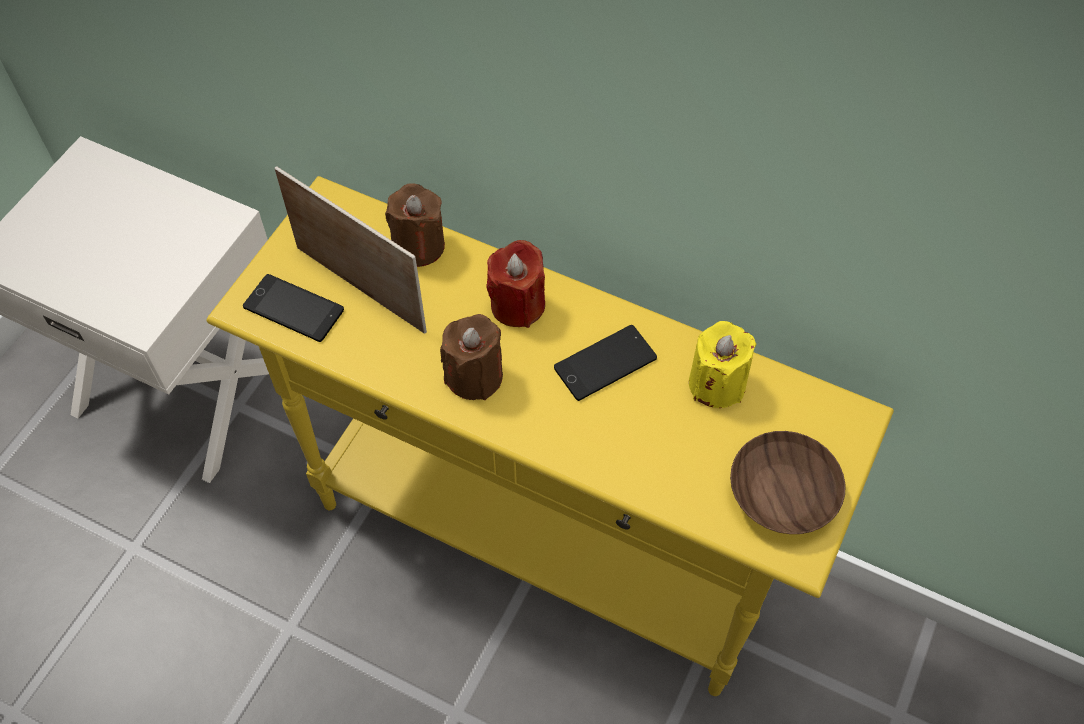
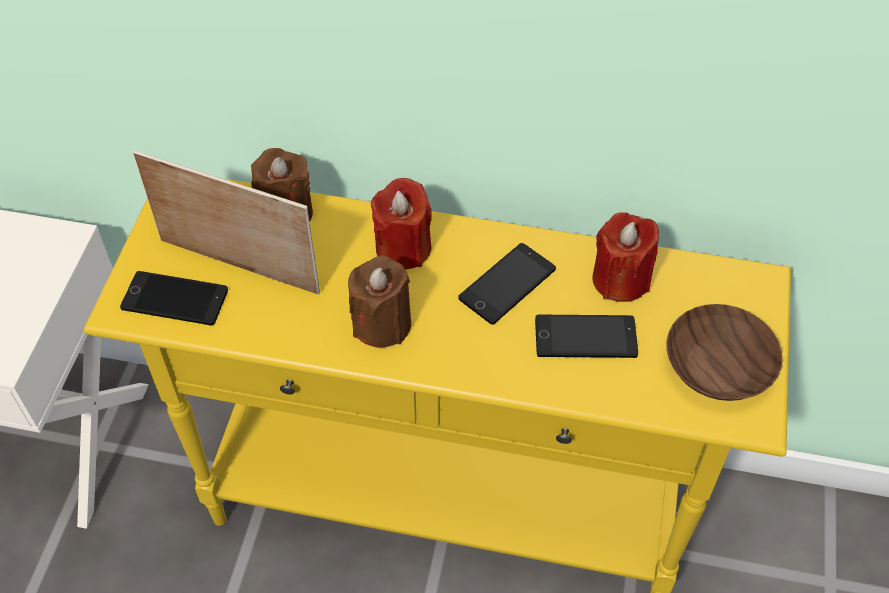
camera: 15 degrees left, 5 degrees down
(663, 434) = (585, 337): none -> phone
(717, 384) = (620, 280): yellow candle -> red candle

